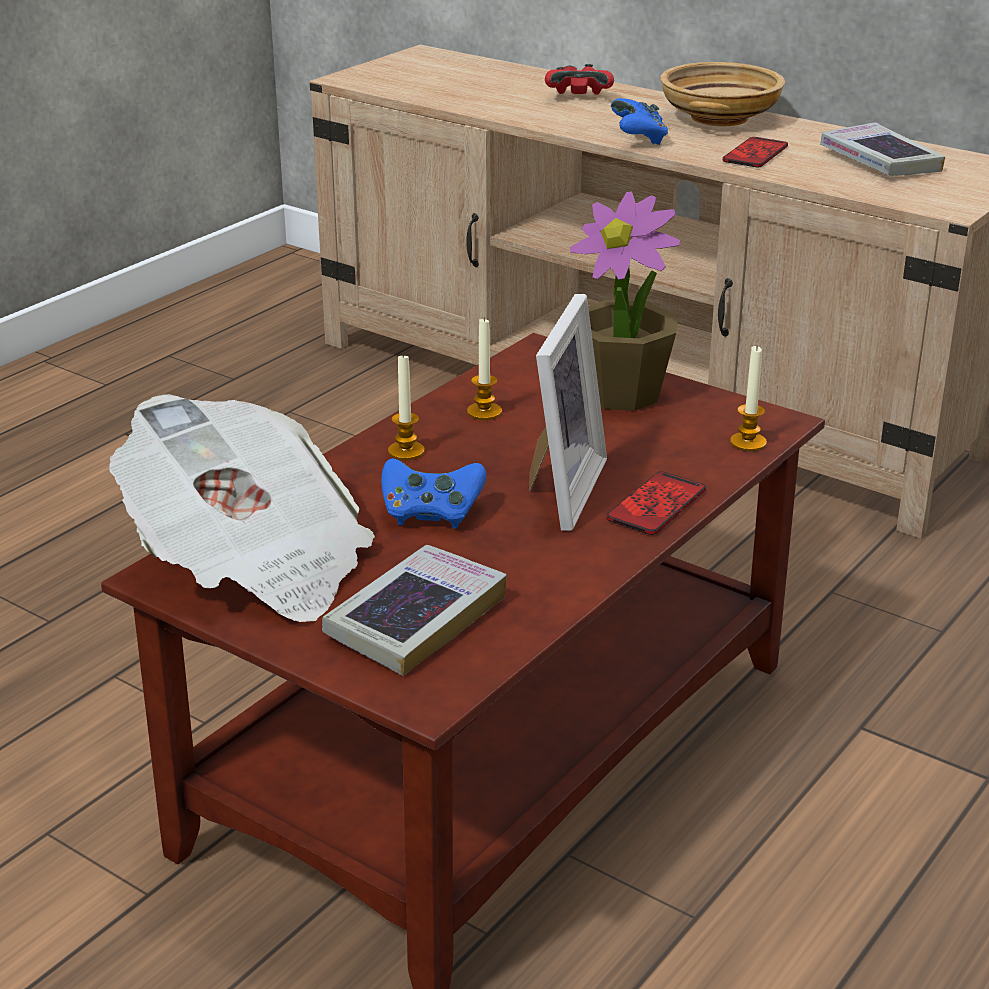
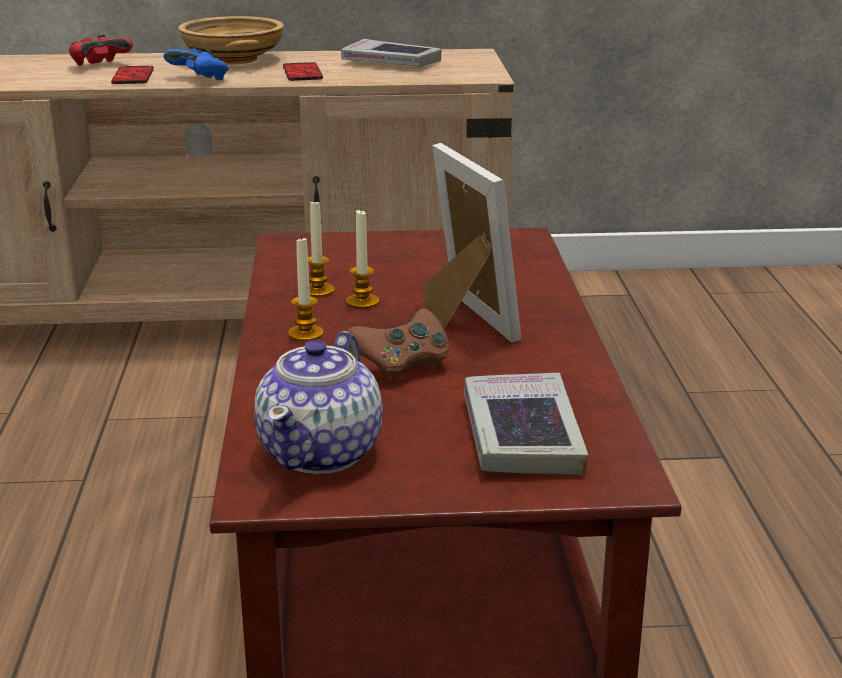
camera: 40 degrees left, 5 degrees down
(251, 562) = (322, 452): newspaper -> teapot
(430, 514) = (402, 366): blue game controller -> brown game controller
(622, 393) = (395, 250): potted plant -> none
(656, 505) = (543, 306): phone -> phone (133, 77)
(748, 443) = (530, 253): candle -> candle (362, 302)

